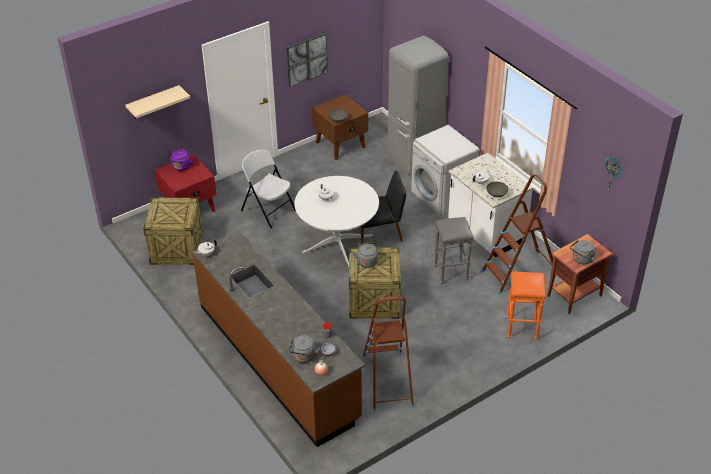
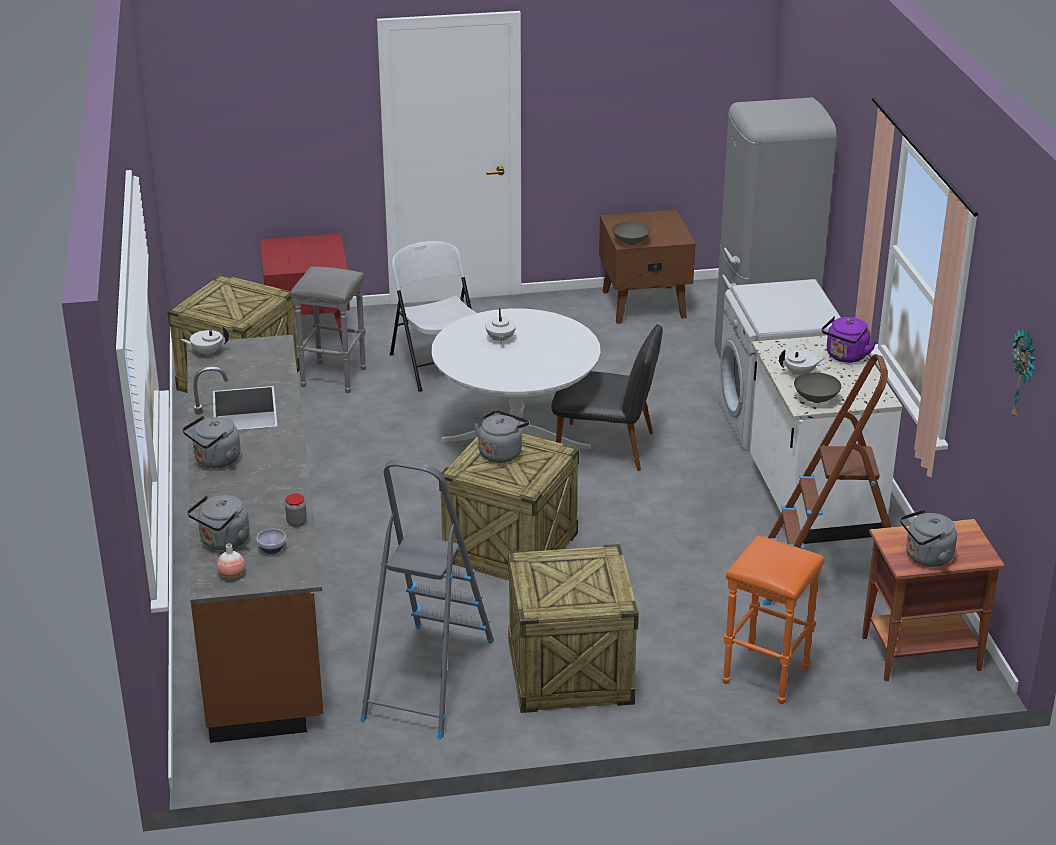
camera: 25 degrees right, 10 degrees down
(153, 102) = (270, 105): beige shelf -> none
(181, 167) = (304, 246): purple kettle -> purple kettle (845, 357)
(263, 314) = (215, 461): none -> grey kettle
(307, 59) = (597, 114): picture -> none
(387, 380) = (429, 678): brown step ladder -> grey step ladder
(443, 354) = (570, 670): none -> crate
(451, 272) = (695, 543): grey stool -> grey stool (335, 376)

